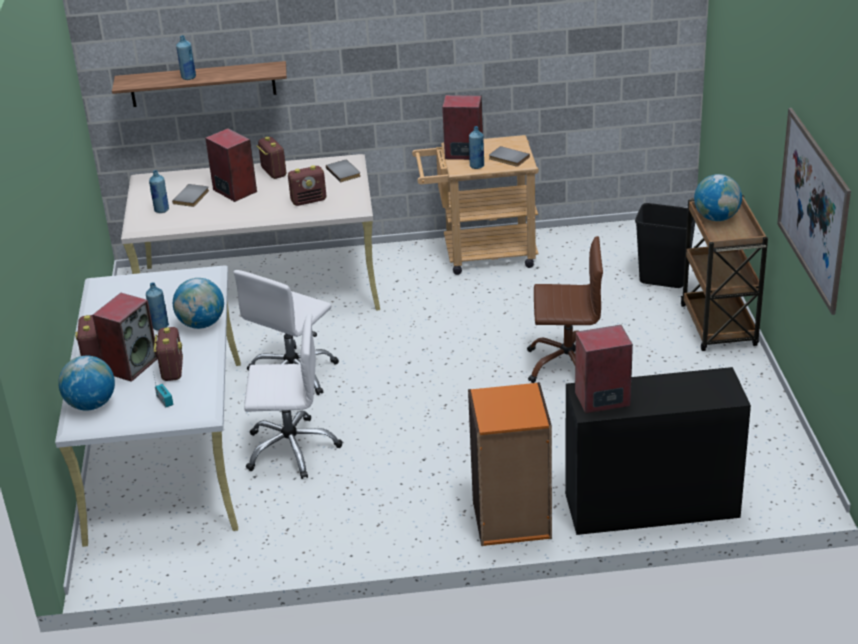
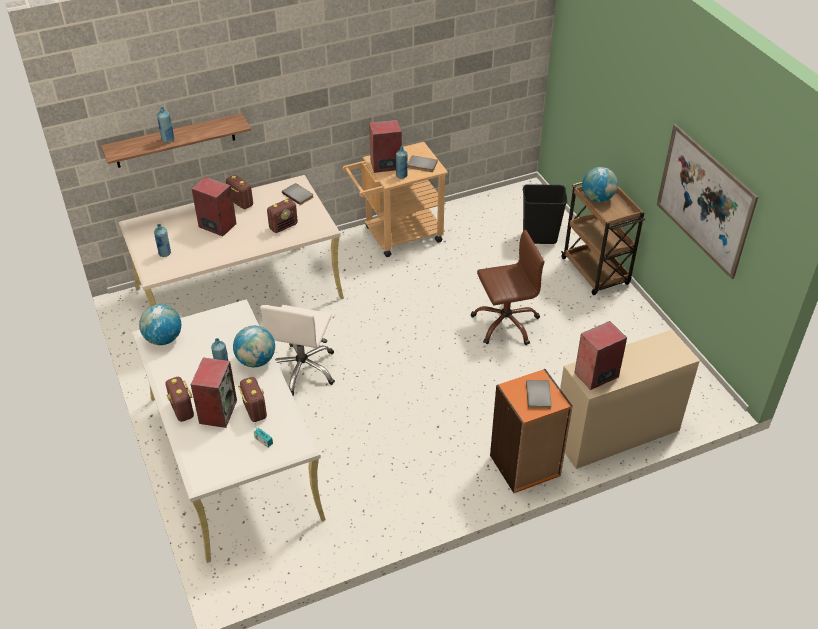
camera: 20 degrees left, 10 degrees up
(91, 404) = (203, 457): globe -> globe (163, 339)
(192, 197) = (184, 237): grey book -> grey book (539, 395)
(291, 448) = (333, 437): white office chair -> none
(651, 506) = (616, 433): black desk -> beige desk

